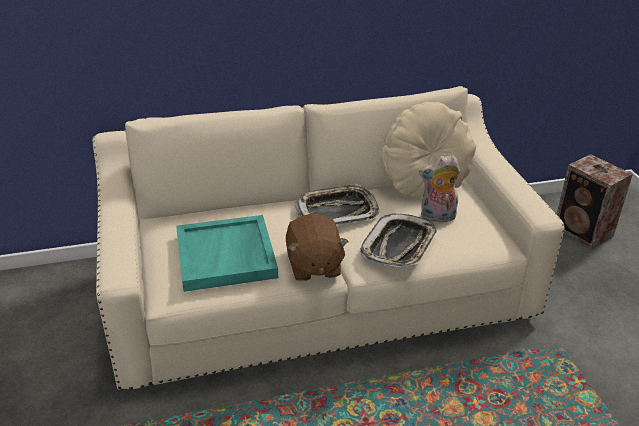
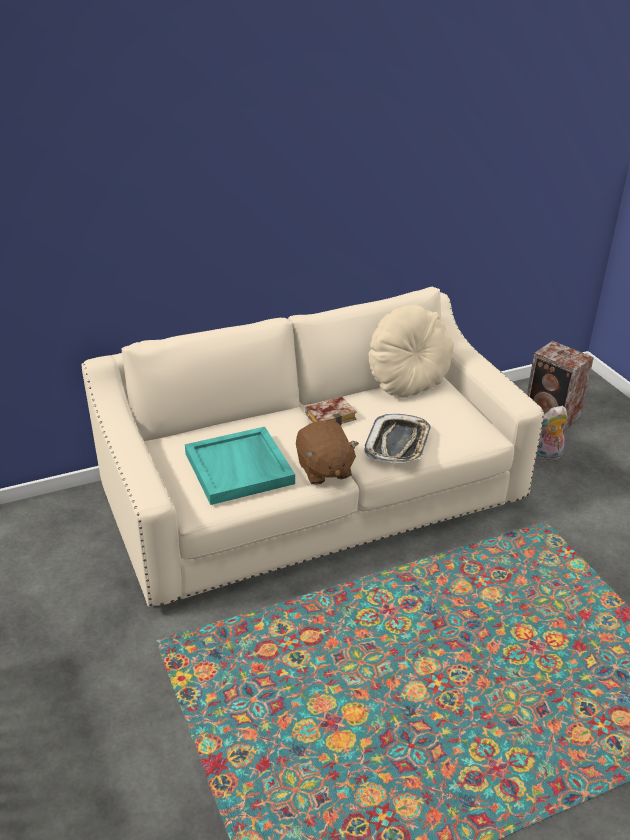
camera: 10 degrees left, 0 degrees up
(337, 210) = (331, 416): tray -> book
(437, 217) = (426, 414): plush toy -> plush toy (547, 456)

